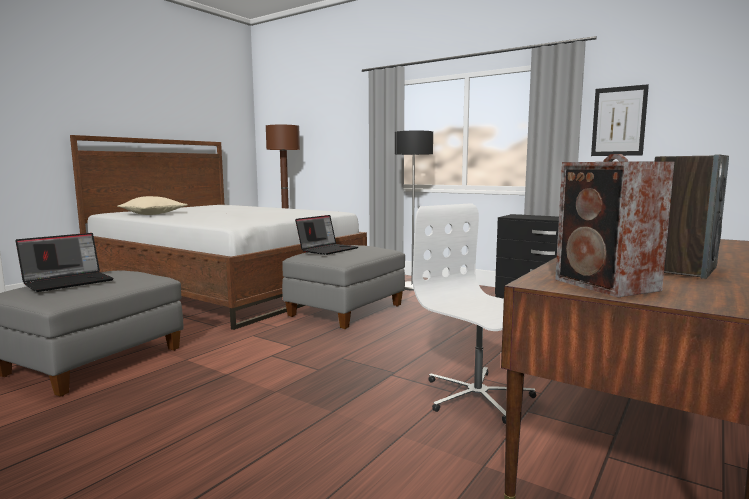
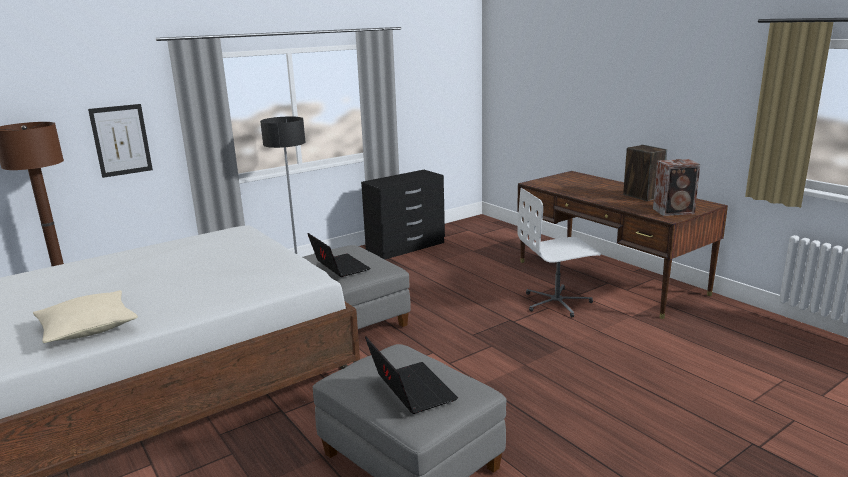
camera: 70 degrees left, 10 degrees up
(618, 121) = (412, 93): picture -> picture (121, 140)

